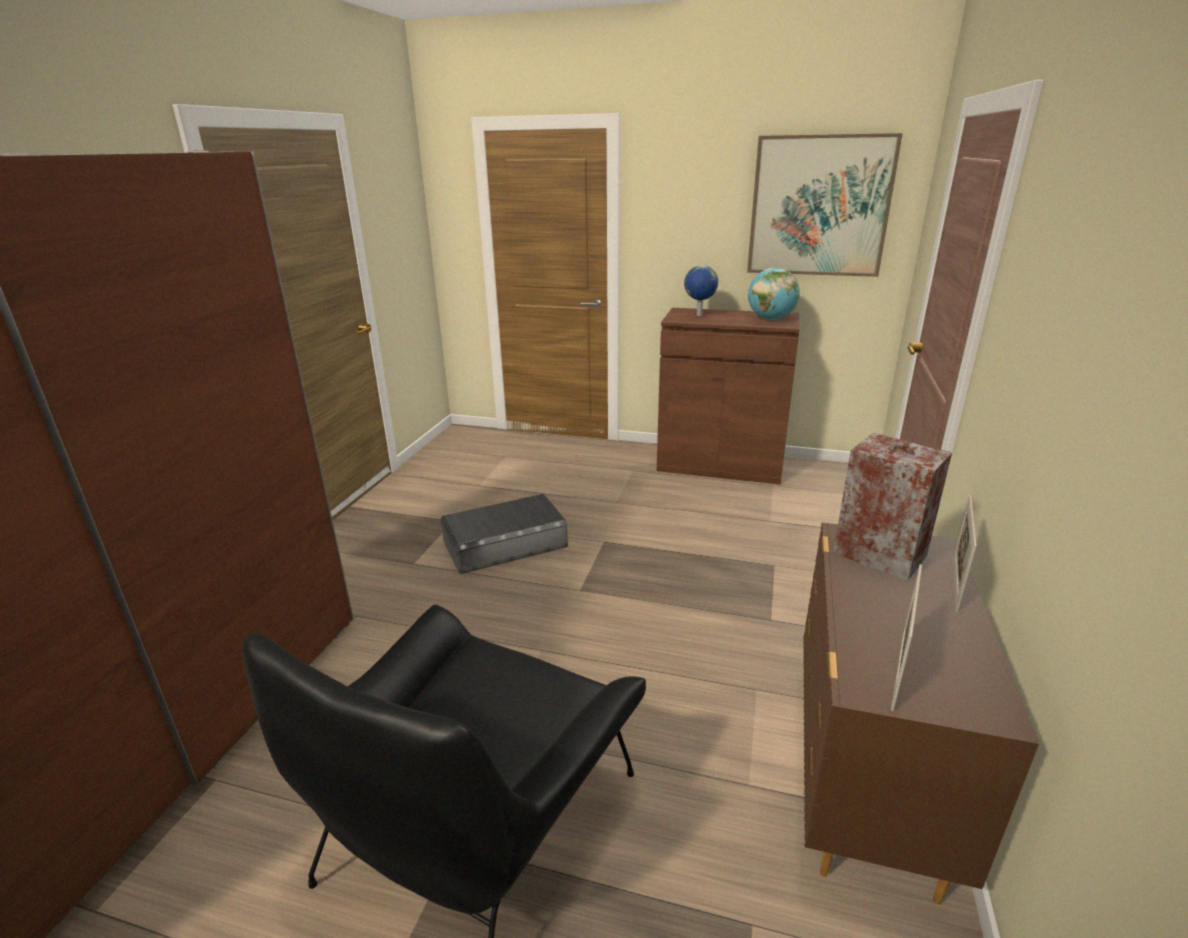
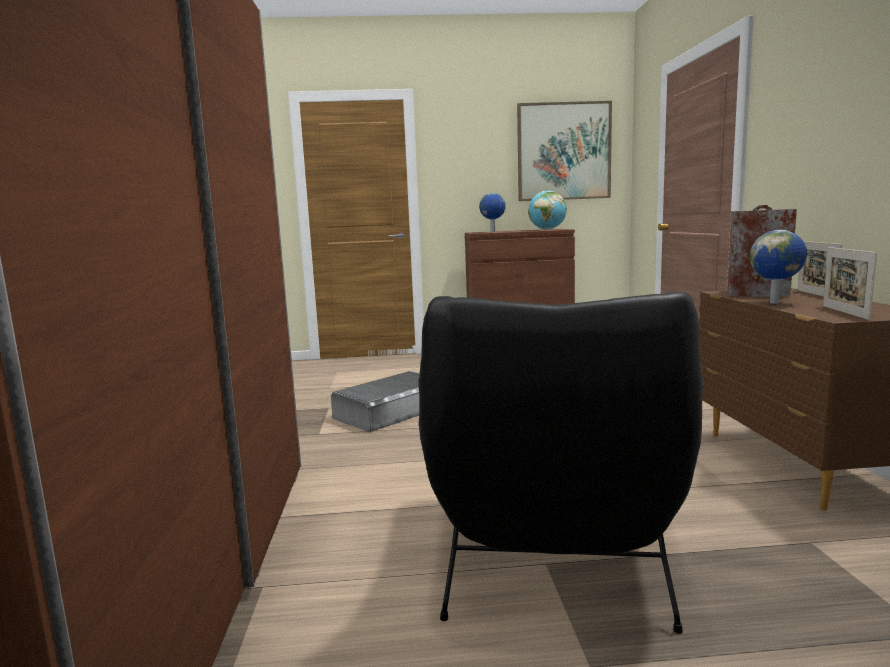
camera: 20 degrees left, 15 degrees down
(857, 599) = (775, 303): none -> globe

